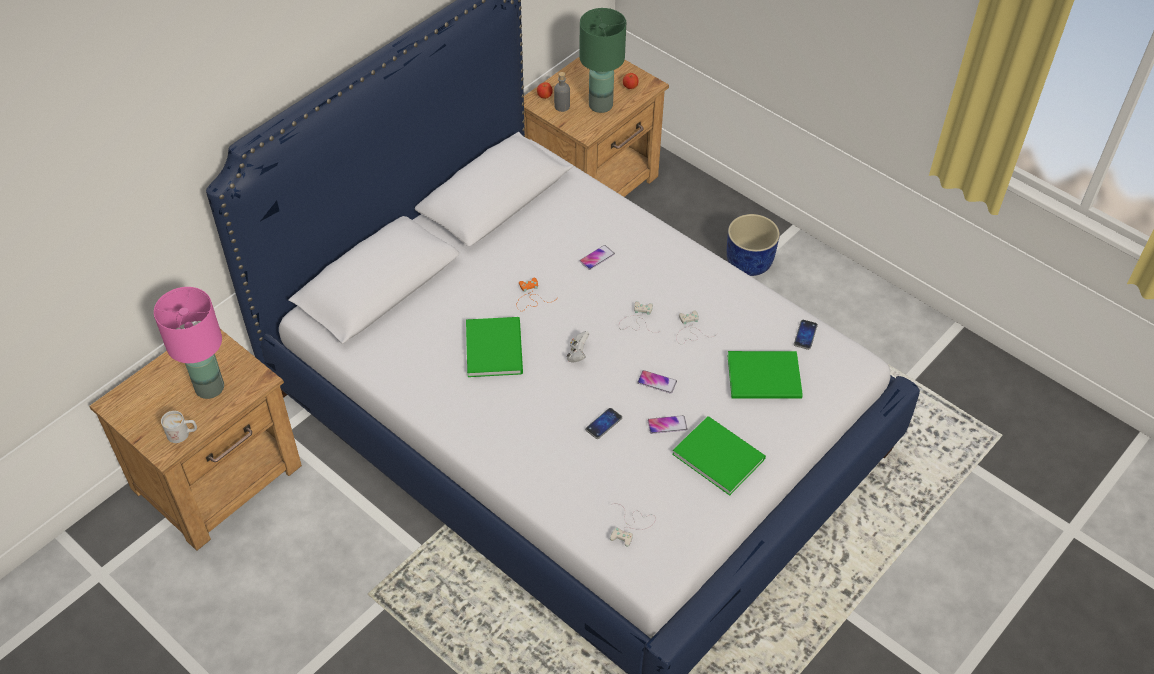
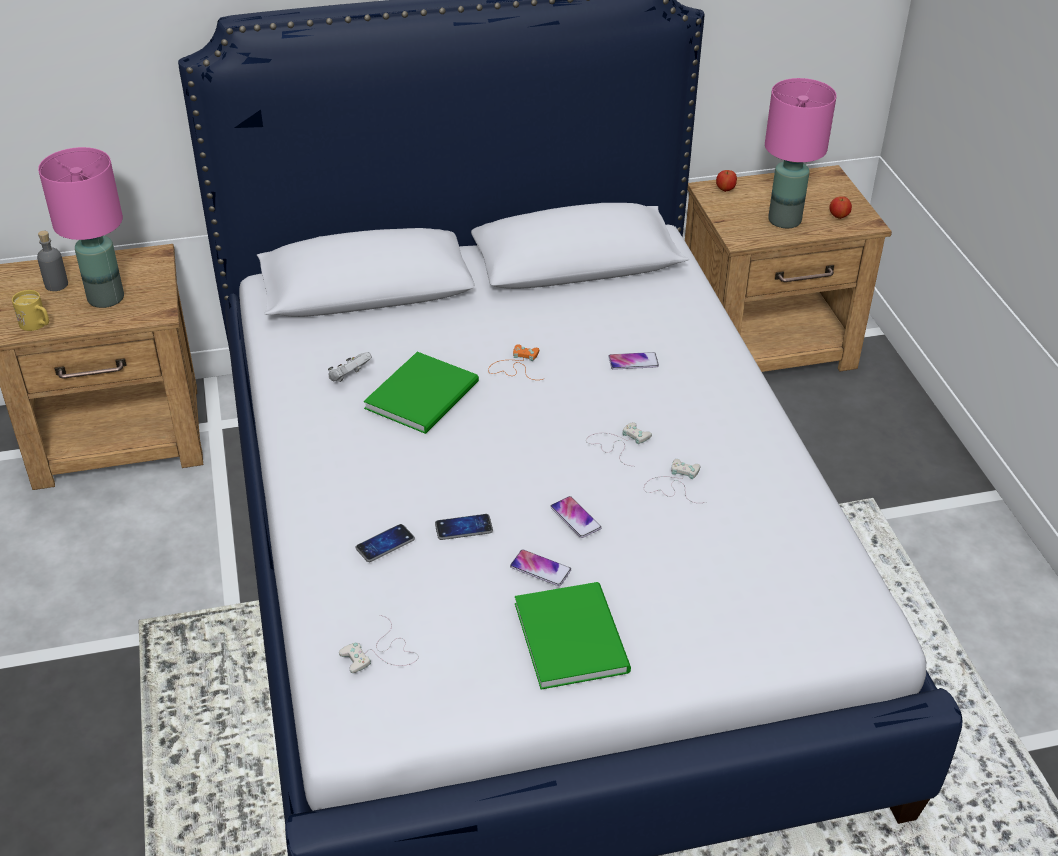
camera: 35 degrees right, 10 degrees down
(183, 434) = (37, 325): white mug -> yellow mug
(562, 106) = (736, 205): grey bottle -> grey bottle (56, 284)
(577, 354) = (510, 444): white game controller -> white game controller (349, 377)
(600, 105) = (784, 220): green table lamp -> pink table lamp
(749, 263) = (898, 505): blue planter -> none
(766, 378) = (723, 583): green book -> none
(805, 335) = (827, 560): phone -> phone (385, 544)

